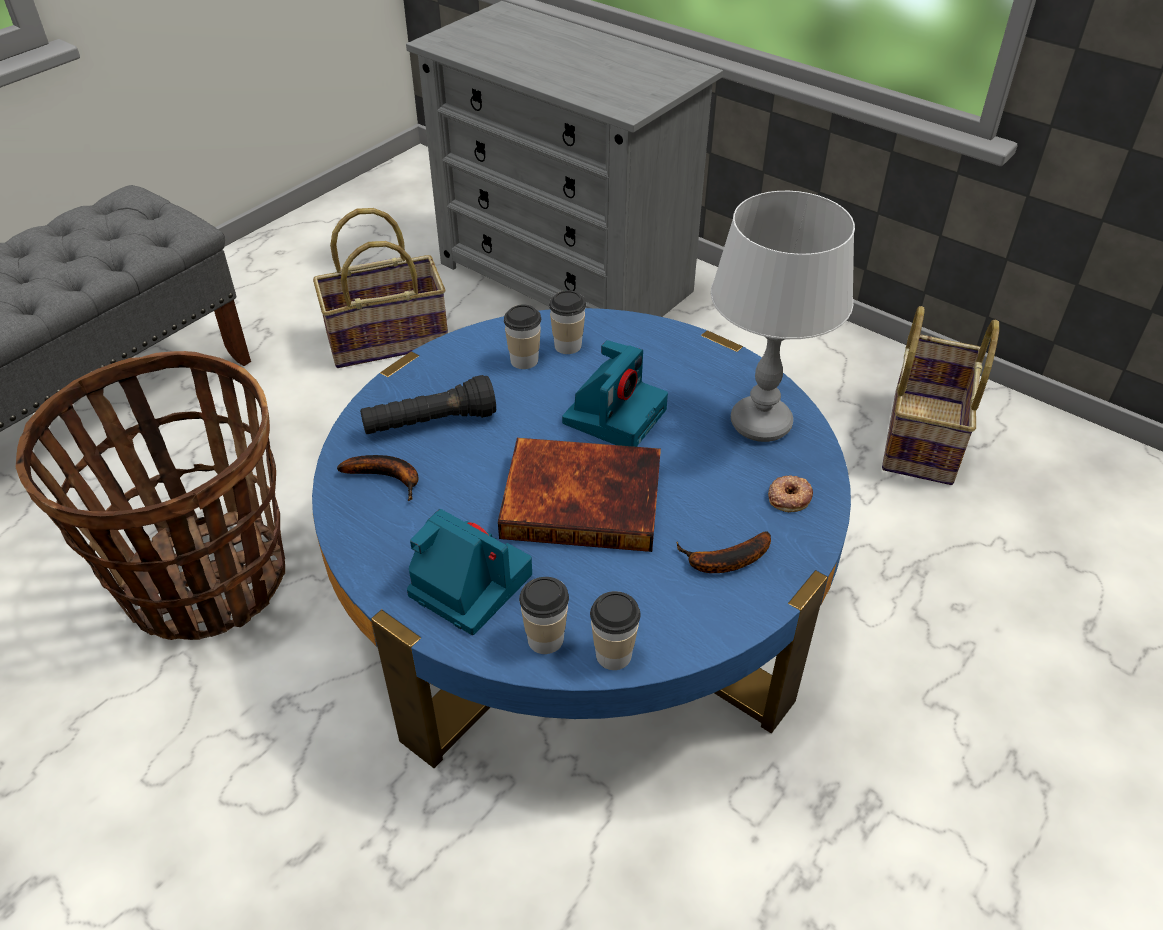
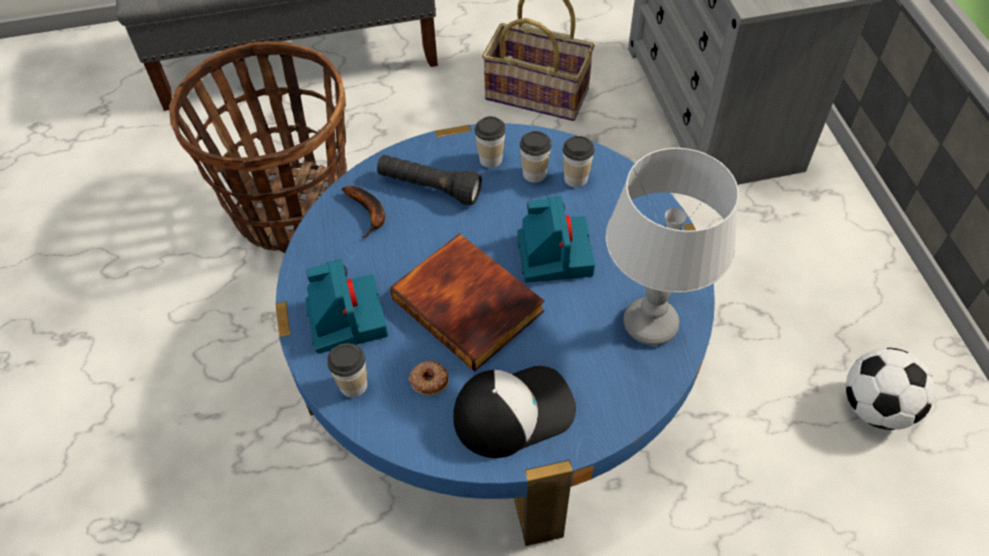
camera: 40 degrees right, 10 degrees up
(613, 654) = (381, 424): cup -> cup (490, 159)
(615, 414) = (553, 253): camera -> camera turned 75 degrees counterclockwise
(724, 561) = (513, 410): banana -> cap
(789, 497) = (609, 394): donut -> donut (429, 380)
(920, 436) = (876, 407): basket -> football

